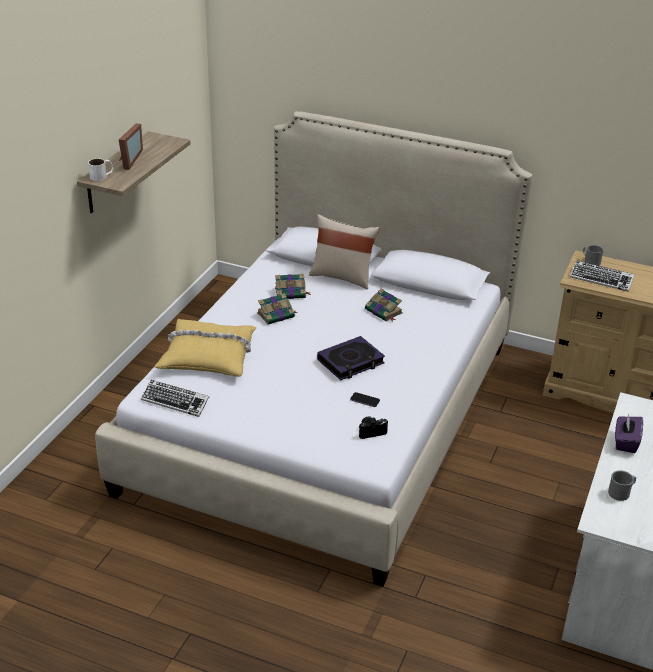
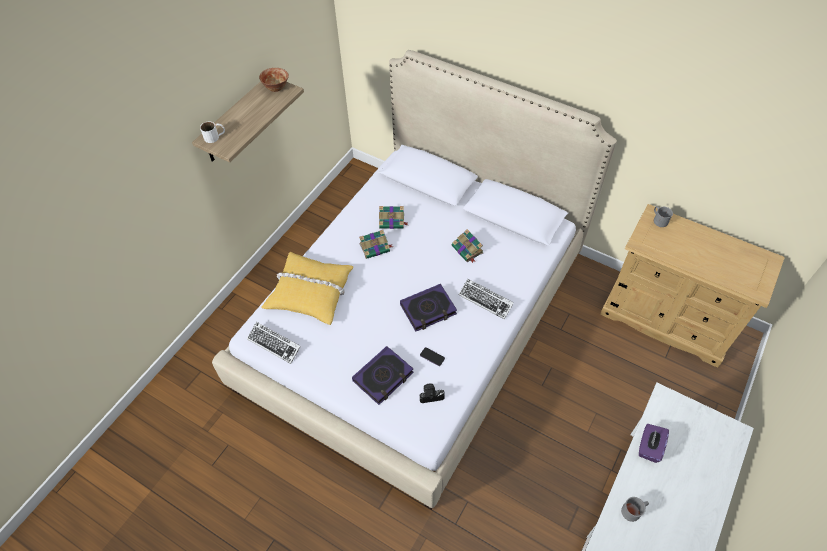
camera: 10 degrees right, 20 degrees up
(127, 160) = (242, 115): picture frame -> none
(159, 140) = (276, 87): none -> bowl
(312, 420) = (383, 377): none -> book
(342, 277) = (439, 204): beige pillow -> none
(601, 279) = (664, 244): keyboard -> keyboard (485, 300)

